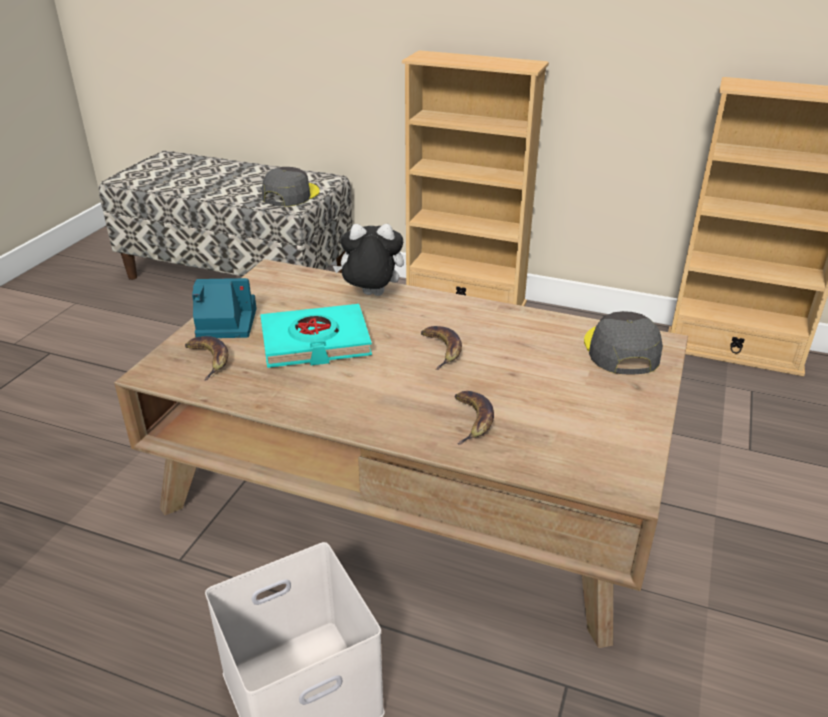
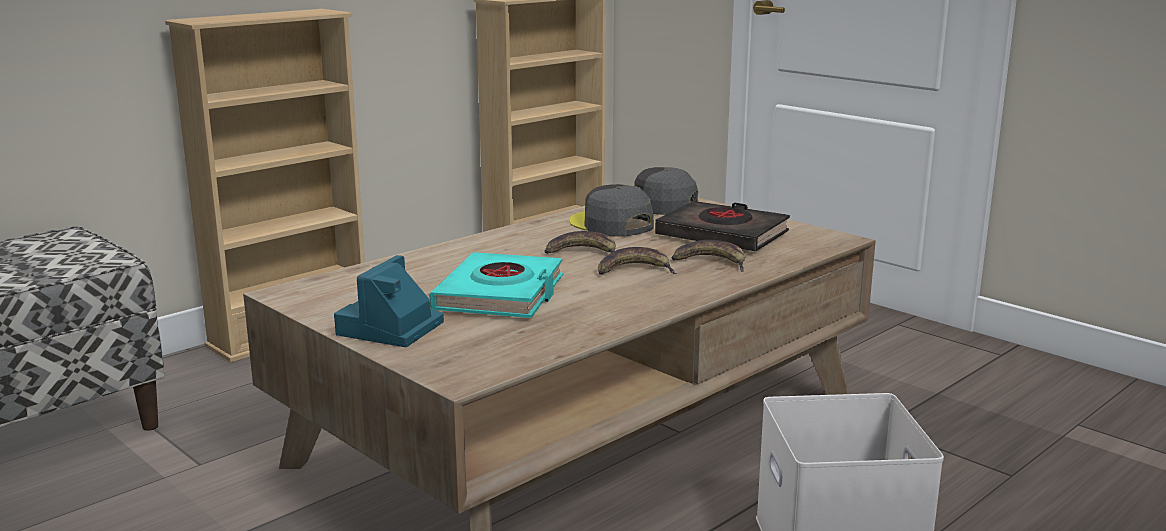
camera: 65 degrees left, 15 degrees down
(209, 359) = (469, 345): banana -> banana (634, 270)
(290, 195) = (69, 257): grey cap -> grey cap (611, 224)
(371, 296) = (433, 260): plush toy -> none
(564, 409) = (722, 235): none -> black book

